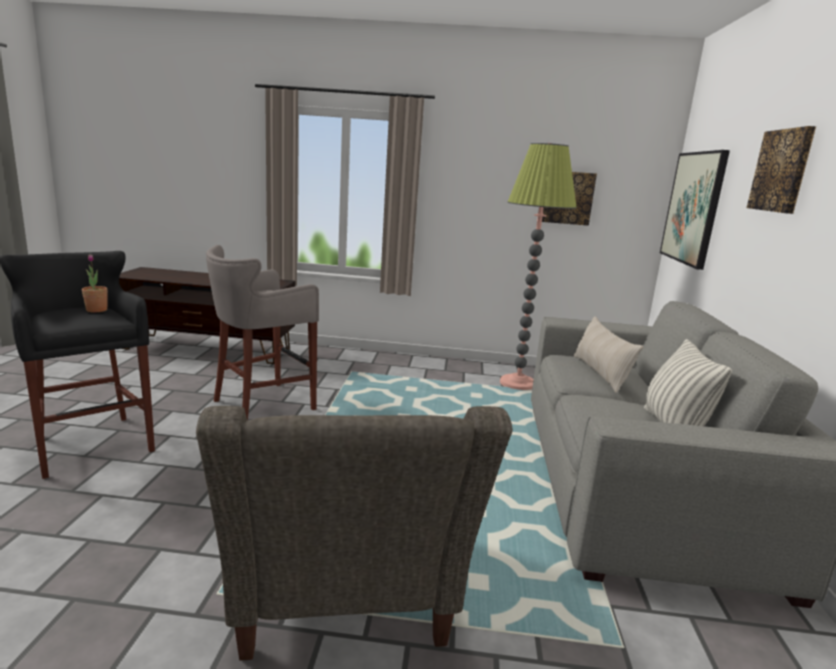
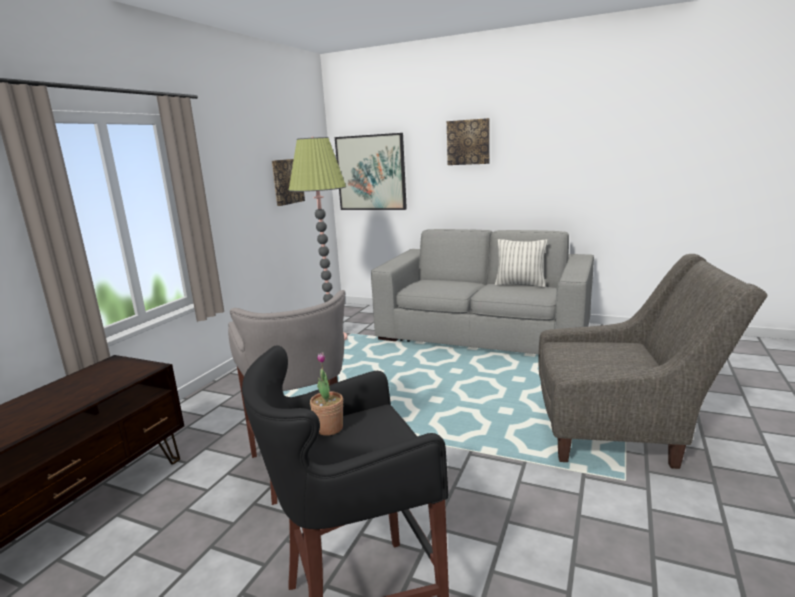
camera: 70 degrees left, 0 degrees up
(600, 373) = (443, 284): beige pillow -> none

